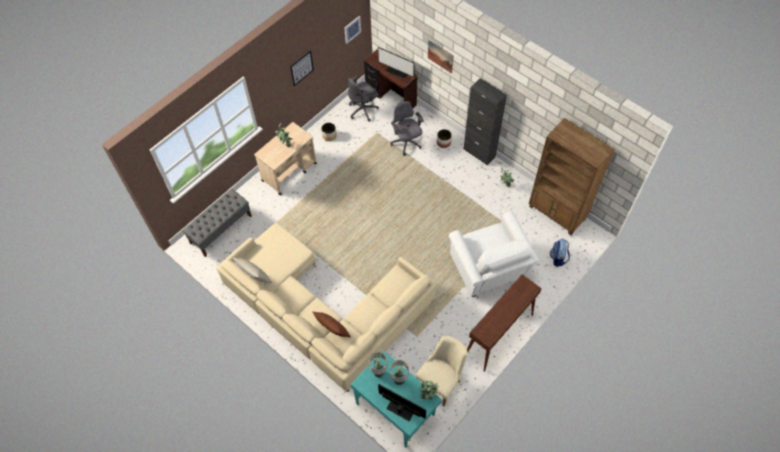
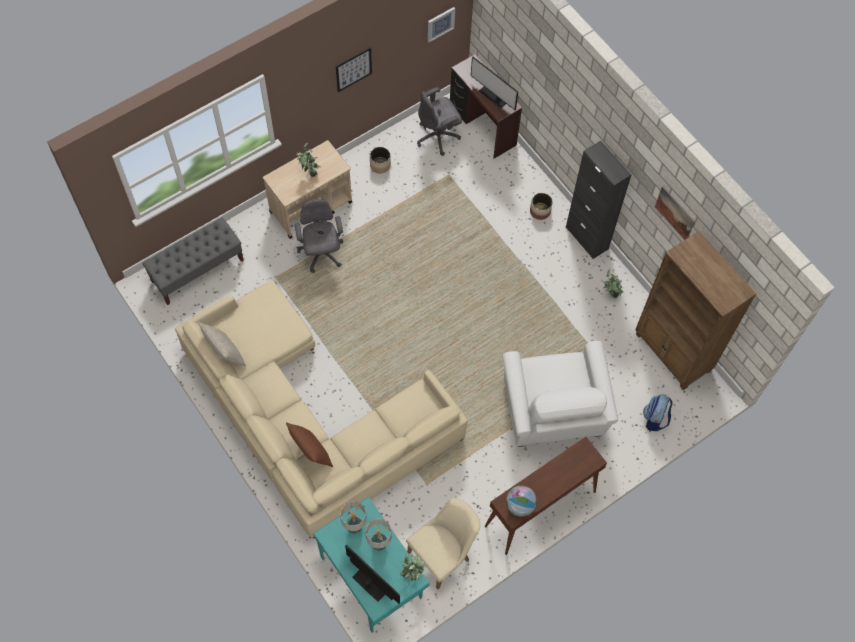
camera: 10 degrees right, 5 degrees up
(406, 143) = (486, 200): grey office chair -> grey office chair (321, 253)
(440, 56) = (554, 93): picture -> picture (674, 213)
(490, 330) = (520, 505): none -> globe

